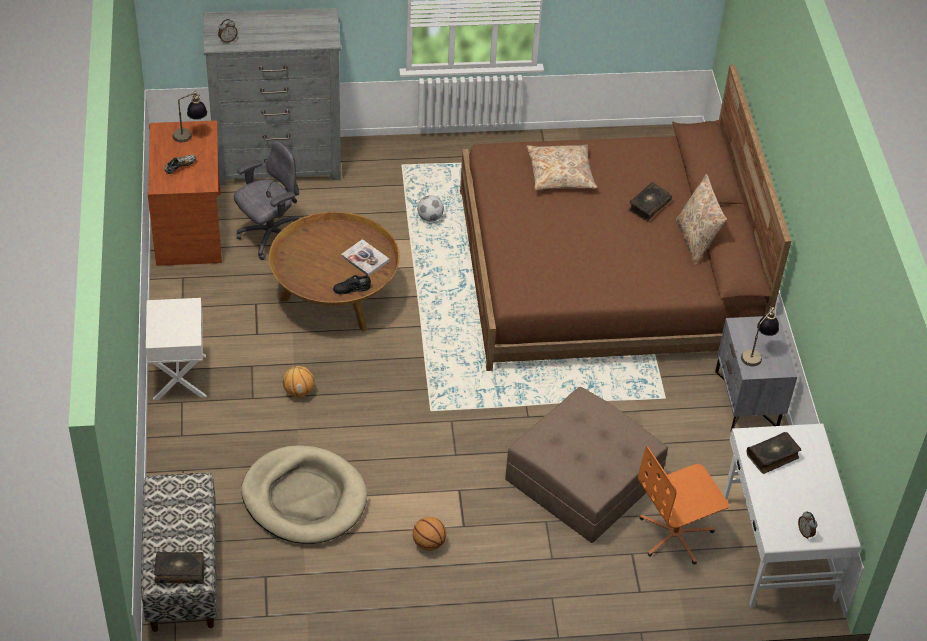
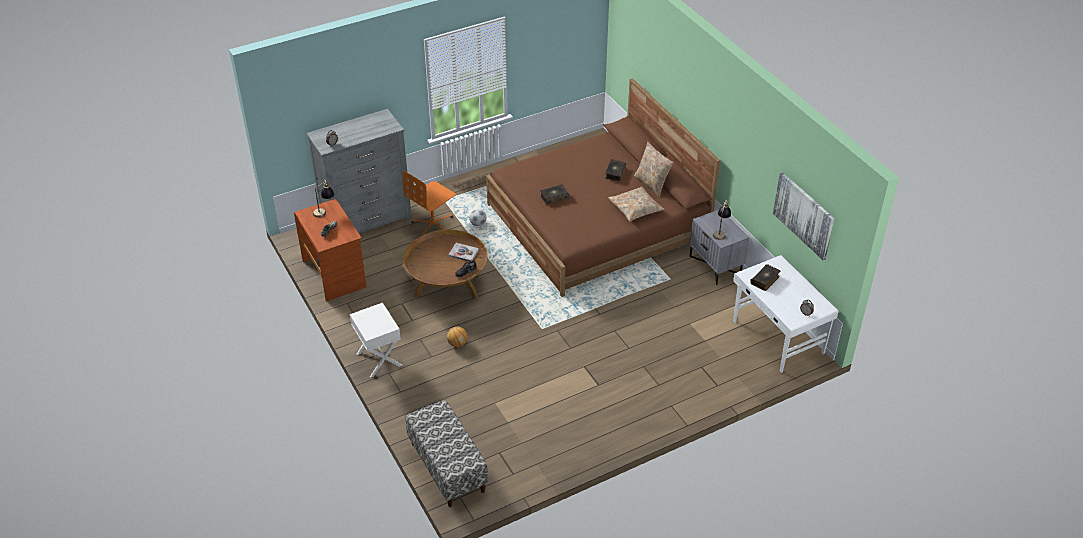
camera: 20 degrees left, 5 degrees down
(180, 571) = (460, 460): book -> book (554, 197)
(270, 236) = (387, 263): grey office chair -> none
(304, 498) = (496, 401): beige dog bed -> none
(428, 543) = (584, 401): basketball -> none
(560, 174) = (555, 171): beige pillow -> beige pillow (635, 208)
(583, 479) = (650, 336): brown ottoman -> none
(675, 535) = (719, 349): orange office chair -> orange office chair (433, 224)
(855, 377) = (803, 215): none -> picture

